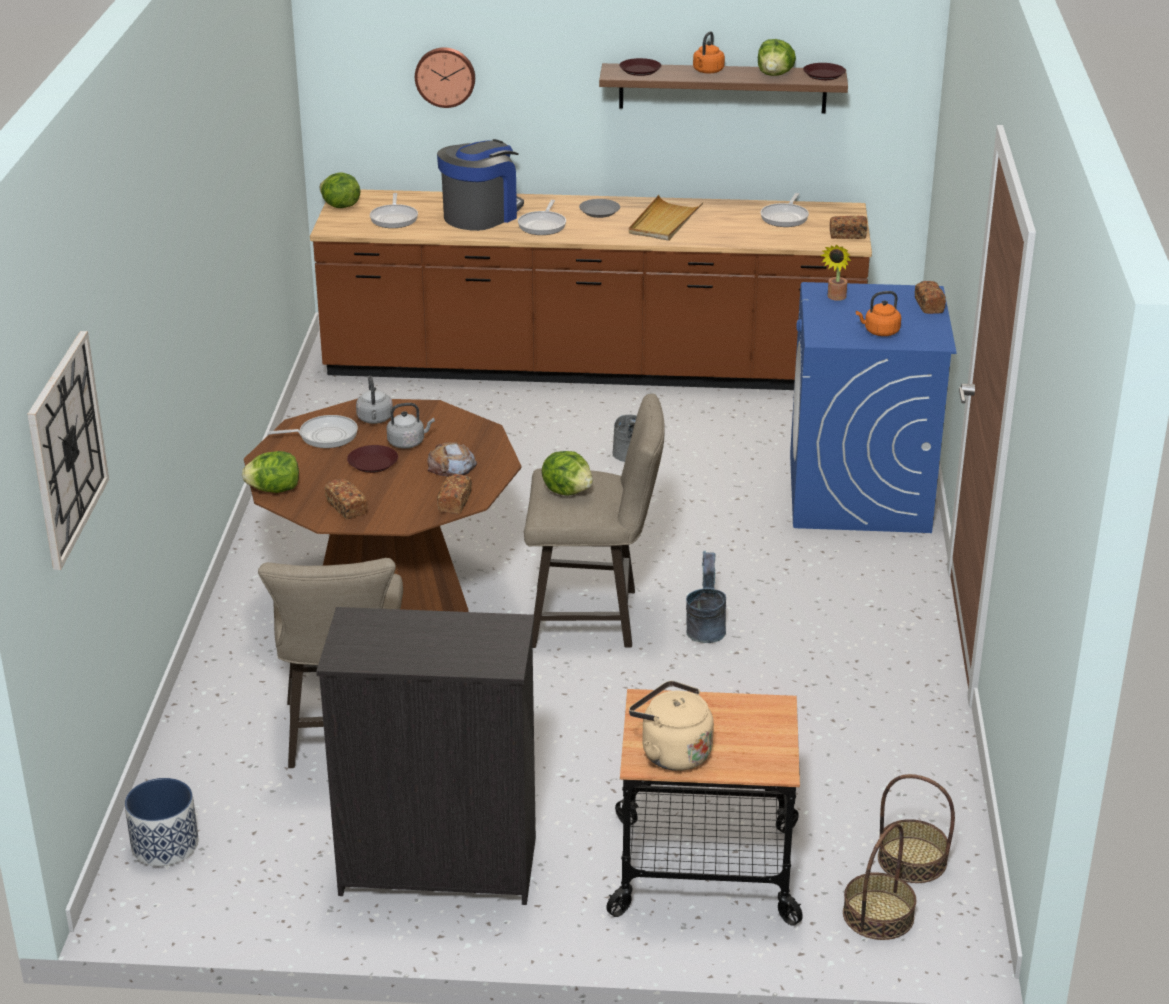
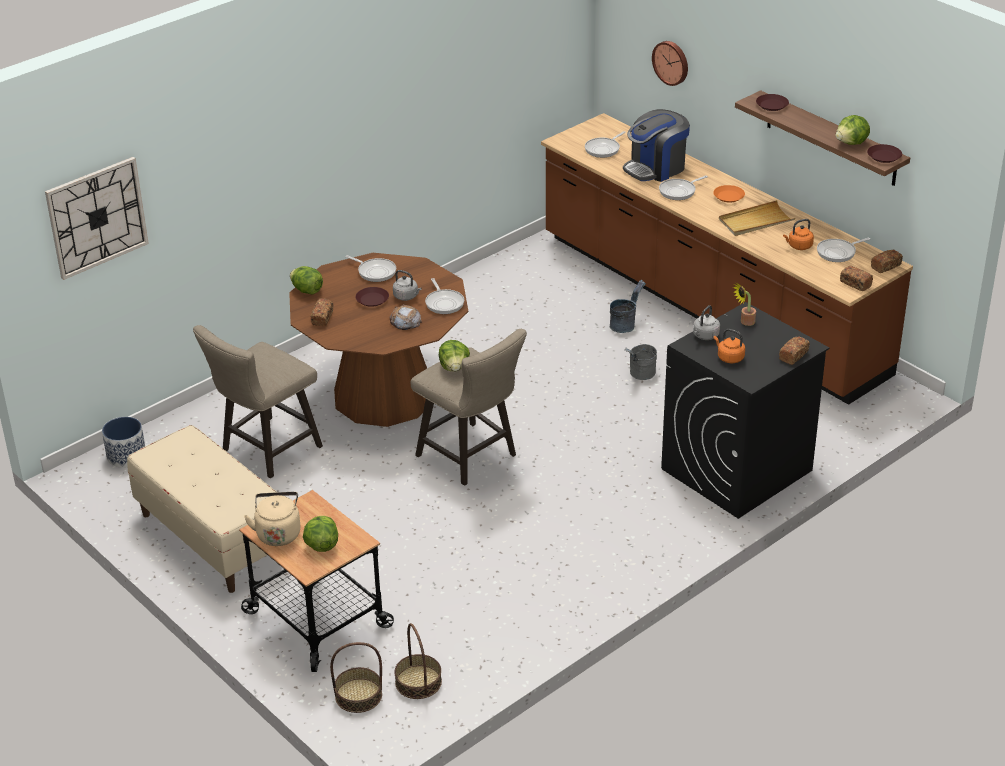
camera: 45 degrees right, 5 degrees up
(340, 206) = (587, 128): lettuce -> lettuce (321, 545)
(375, 419) = (413, 274): grey kettle -> grey kettle (705, 336)
(436, 865) = (213, 538): black dresser -> beige bench
(454, 502) = (374, 343): bread -> bread (885, 266)
(462, 430) = (444, 303): none -> frying pan
(481, 215) = (656, 168): coffee machine -> coffee machine turned 150 degrees clockwise
(599, 211) = (728, 196): grey plate -> orange plate
(705, 628) = (518, 498): grey bucket -> grey bucket (625, 324)
(707, 71) = (813, 123): orange kettle -> orange kettle (798, 246)
(859, 493) = (736, 470): blue washing machine -> black washing machine

